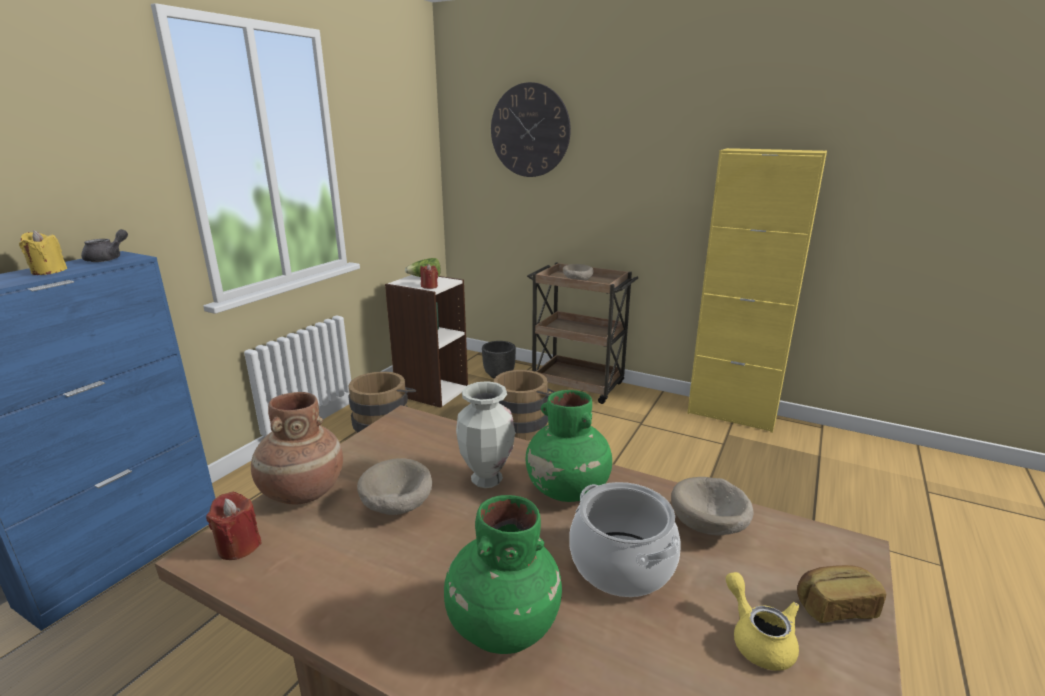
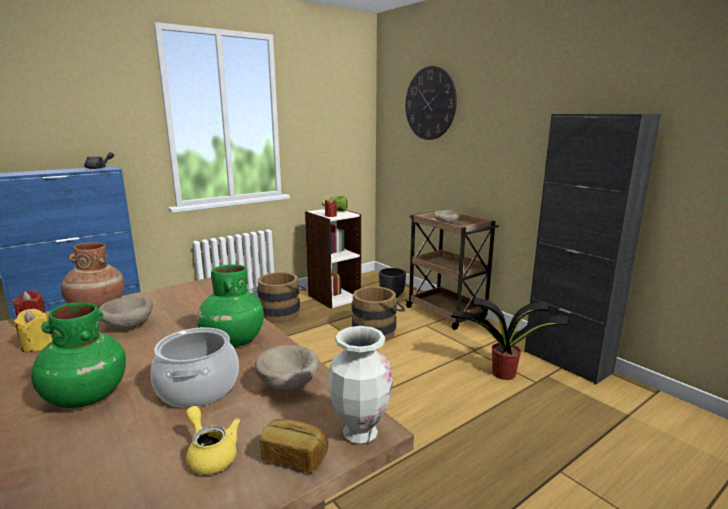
camera: 25 degrees right, 5 degrees down
(48, 271) = (61, 170): yellow candle -> yellow candle (37, 346)
(486, 479) = (195, 324): vase -> vase (360, 434)
(687, 442) = (502, 373): none -> potted plant
(731, 415) = (567, 361): yellow cabinet -> black cabinet
(758, 639) = (210, 454): yellow teapot -> yellow teapot turned 45 degrees counterclockwise

